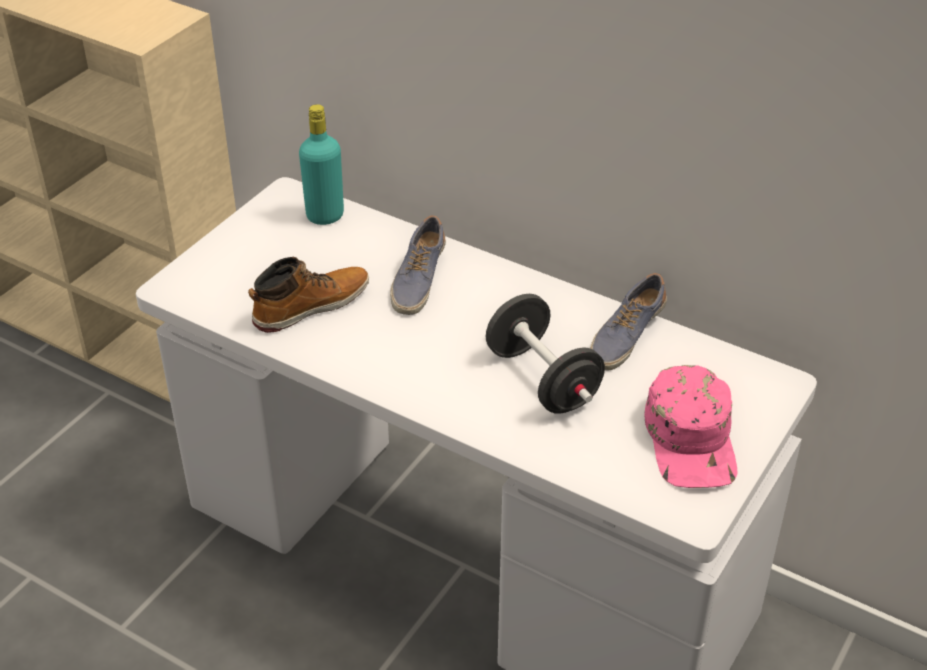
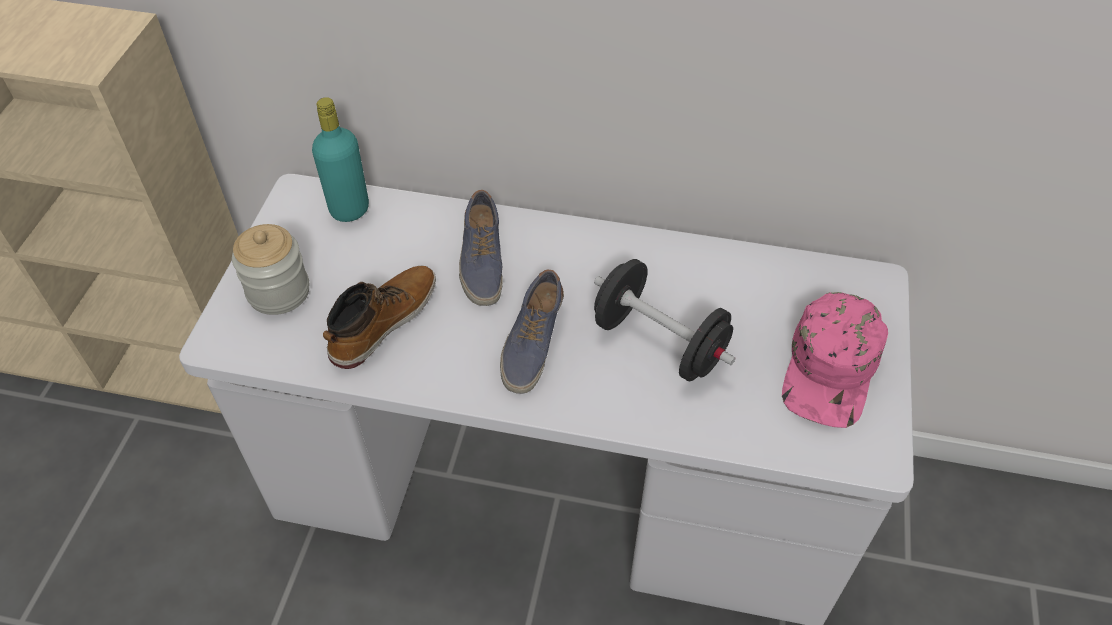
camera: 20 degrees left, 10 degrees up
(236, 263) = (279, 292): none -> jar
(625, 337) = (713, 271): shoe -> shoe (531, 343)
(692, 439) = (831, 369): pink cap -> pink cap turned 45 degrees clockwise

